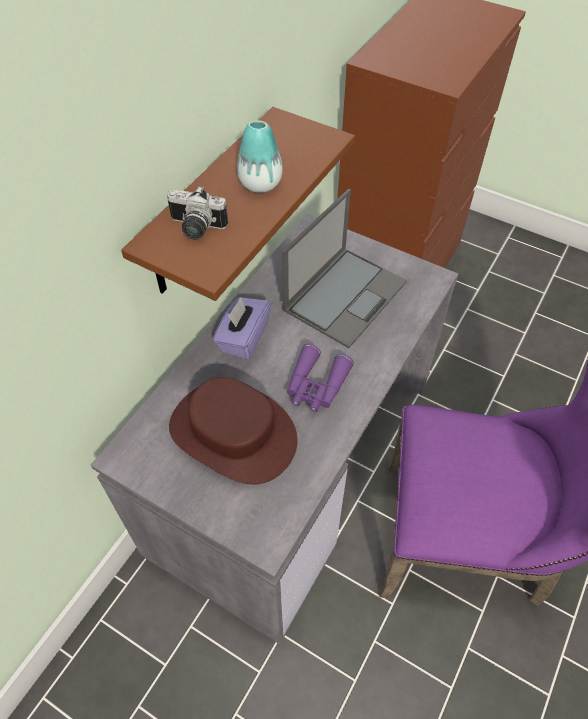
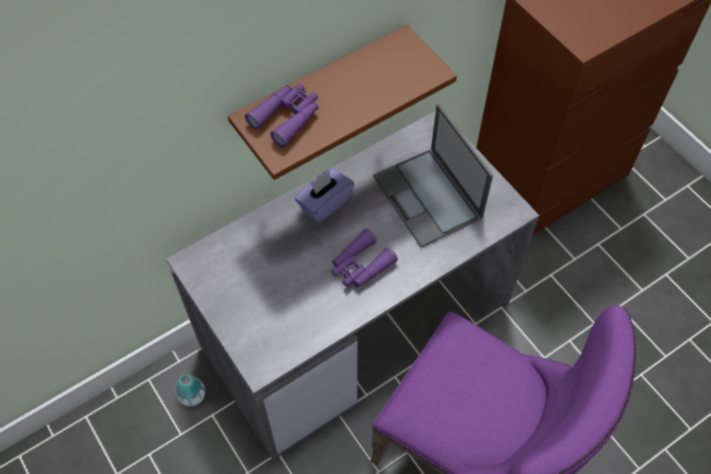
camera: 25 degrees right, 5 degrees up
(195, 228) = (287, 117): camera -> purple binoculars
(233, 432) = (278, 277): brown hat -> none
(260, 184) = (355, 95): vase -> vase (192, 395)
(345, 295) = (428, 198): laptop -> laptop turned 90 degrees clockwise

